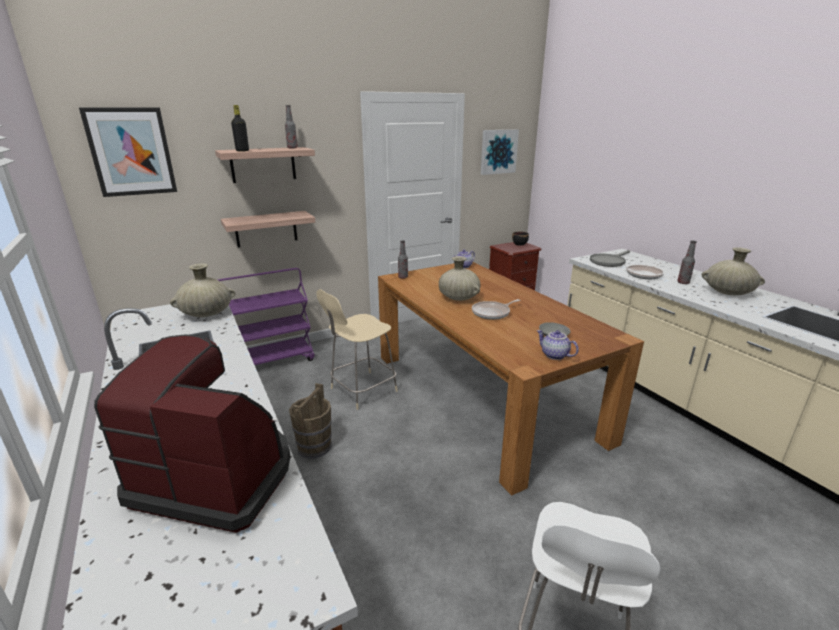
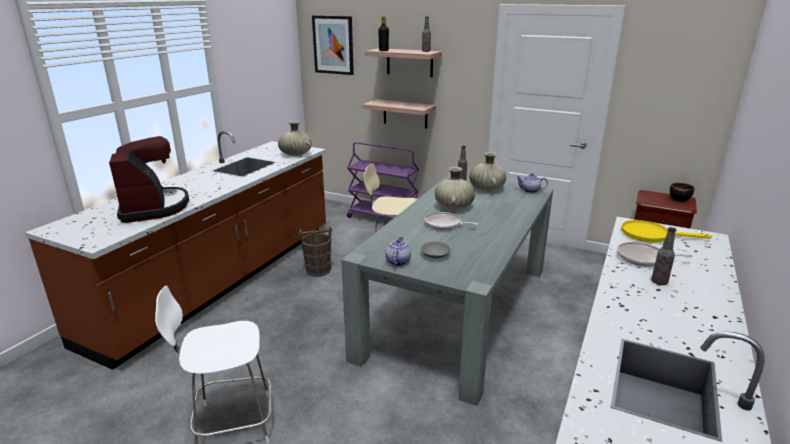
camera: 55 degrees right, 0 degrees up
(483, 395) = (458, 310): brown dining table -> grey dining table
(498, 151) = (672, 77): picture -> none
(609, 261) = (652, 235): grey frying pan -> yellow frying pan
(728, 292) = (676, 312): beige vase -> beige vase (486, 189)

